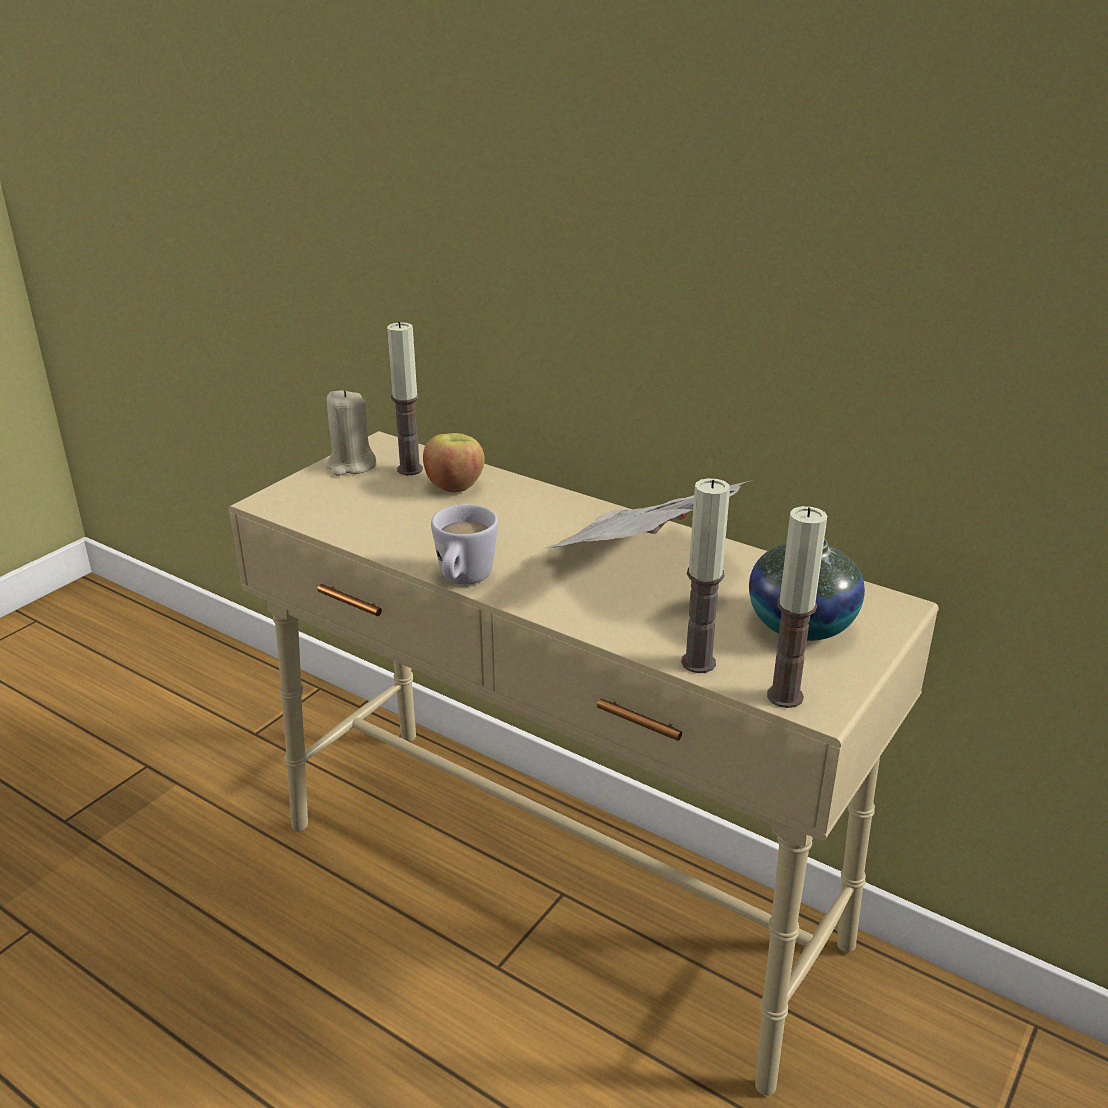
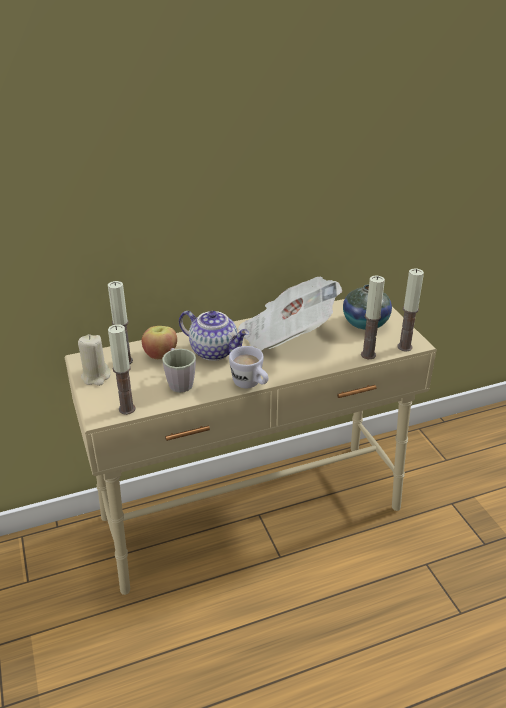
camera: 55 degrees left, 5 degrees up
(301, 512) = (127, 409): none -> candle
(405, 523) = (179, 381): none -> grey mug
(516, 521) = (215, 351): none -> teapot

